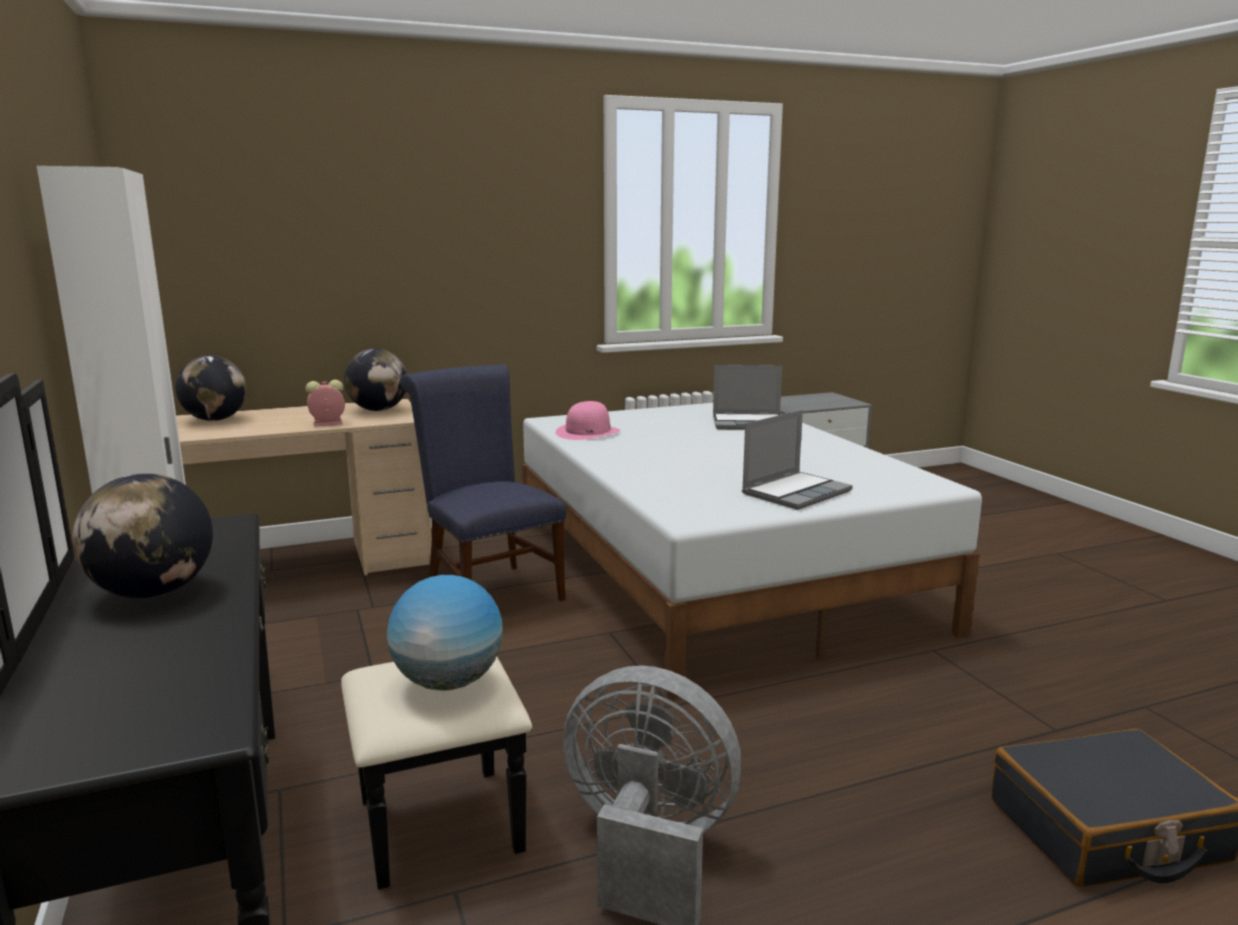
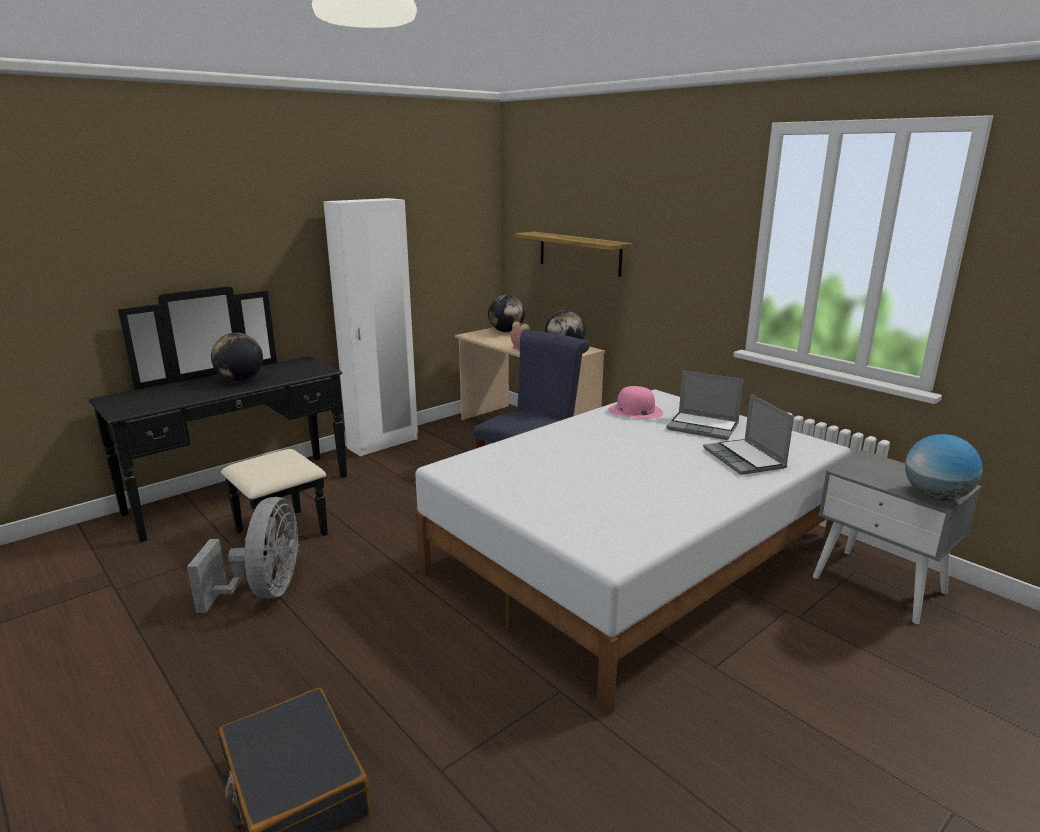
camera: 70 degrees right, 5 degrees up
(329, 268) = (579, 253): none -> shelf
(449, 682) = (271, 467): globe -> globe (936, 496)
(796, 492) = (537, 496): laptop -> laptop (703, 427)

